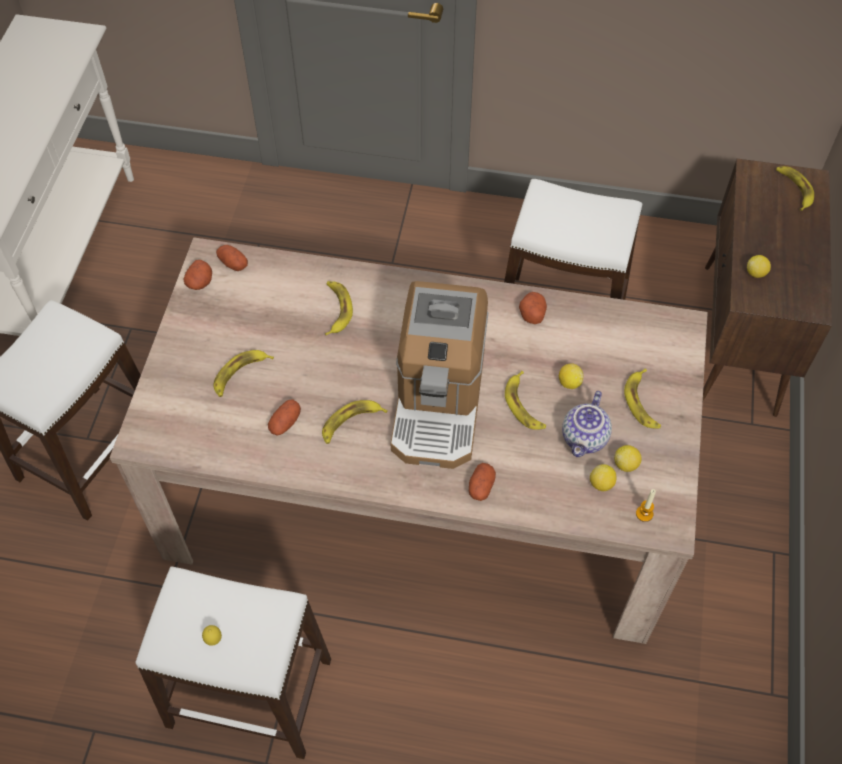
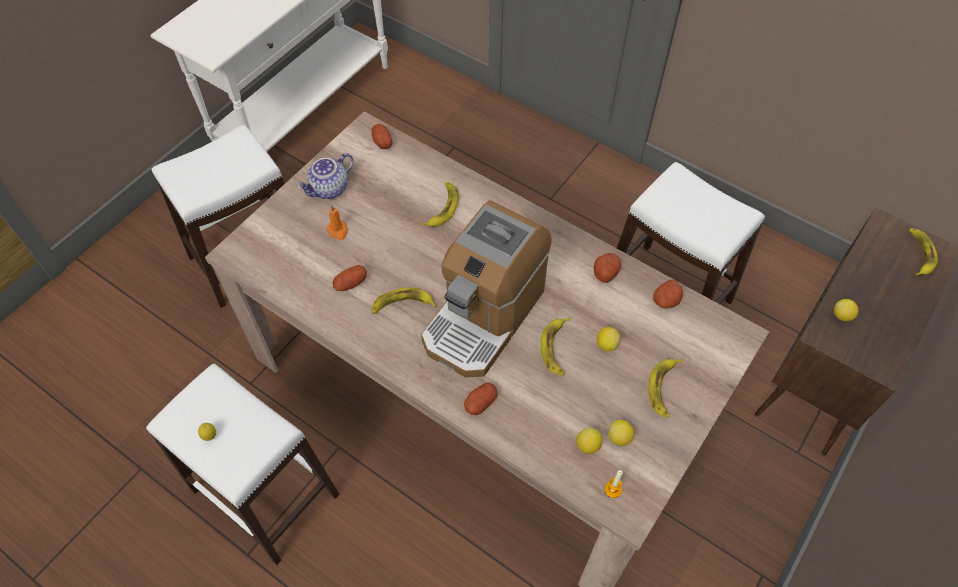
camera: 25 degrees right, 0 degrees up
(200, 282) = (348, 147): potato -> potato (666, 300)
(240, 374) = (338, 231): banana -> orange candle
(585, 439) = (594, 399): teapot -> teapot (329, 189)

